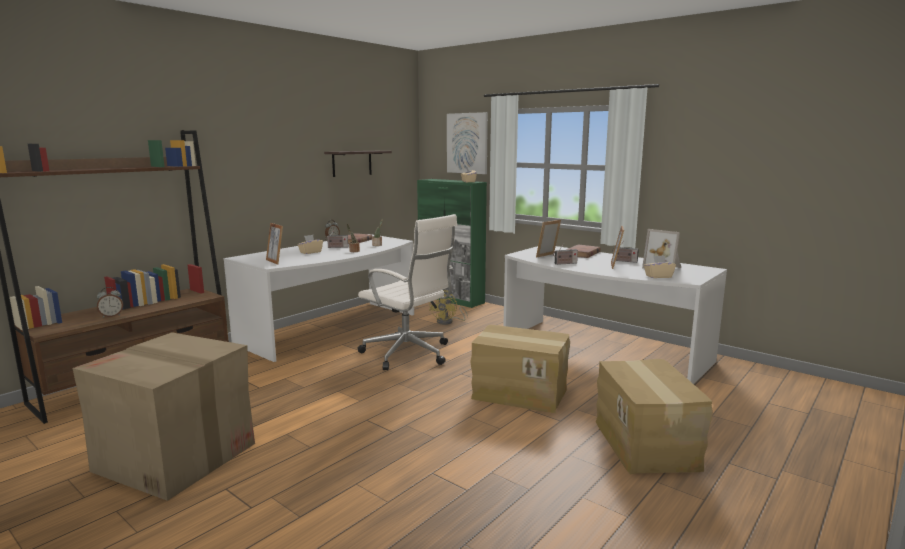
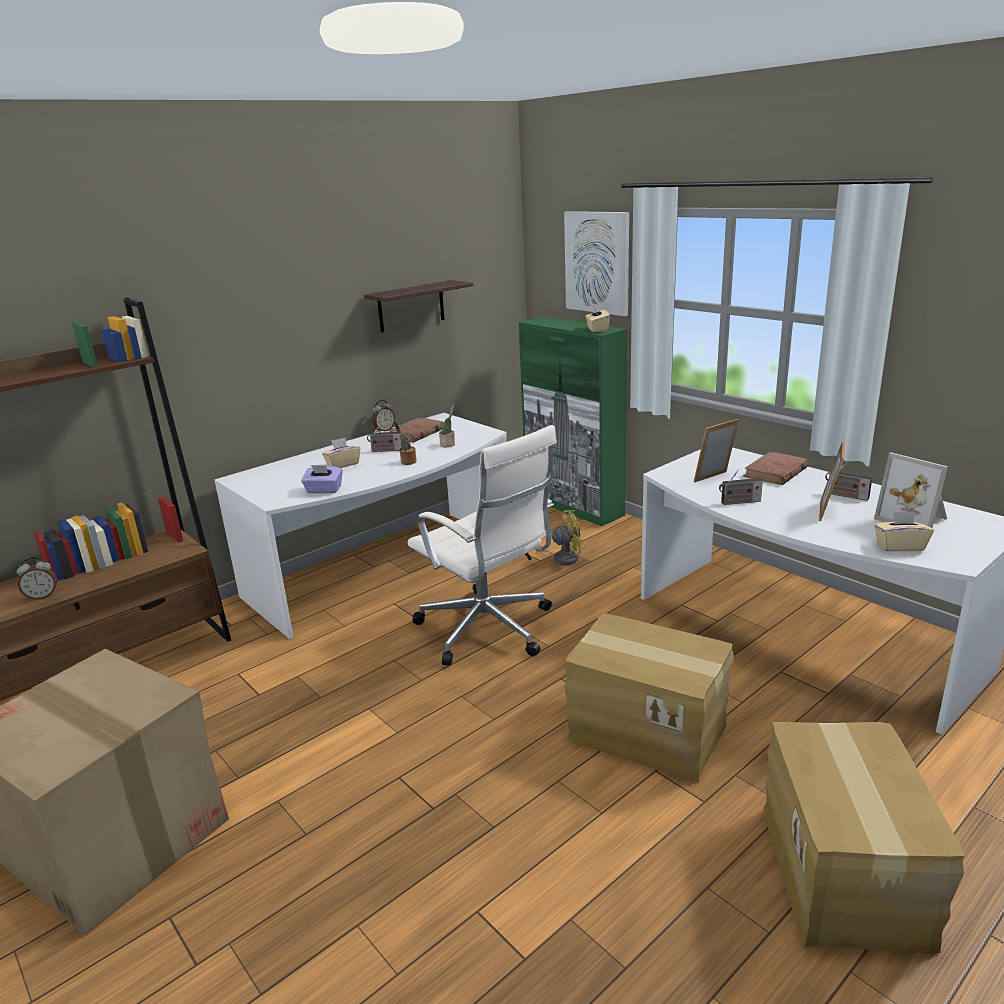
camera: 10 degrees right, 10 degrees up
(275, 261) = (284, 490): picture frame -> none
(302, 261) = (324, 490): none -> purple tissue box
(448, 322) = (560, 558): yellow fan -> yellow fan turned 135 degrees counterclockwise

